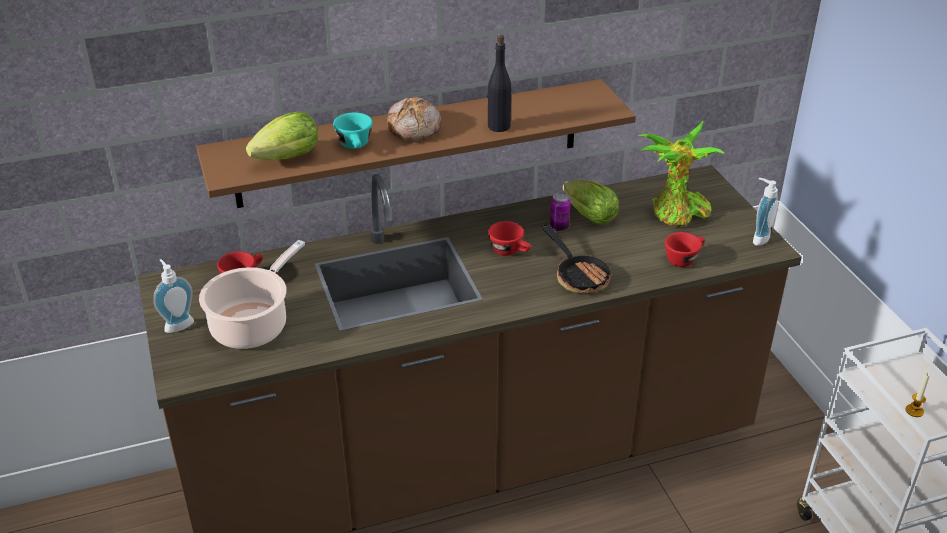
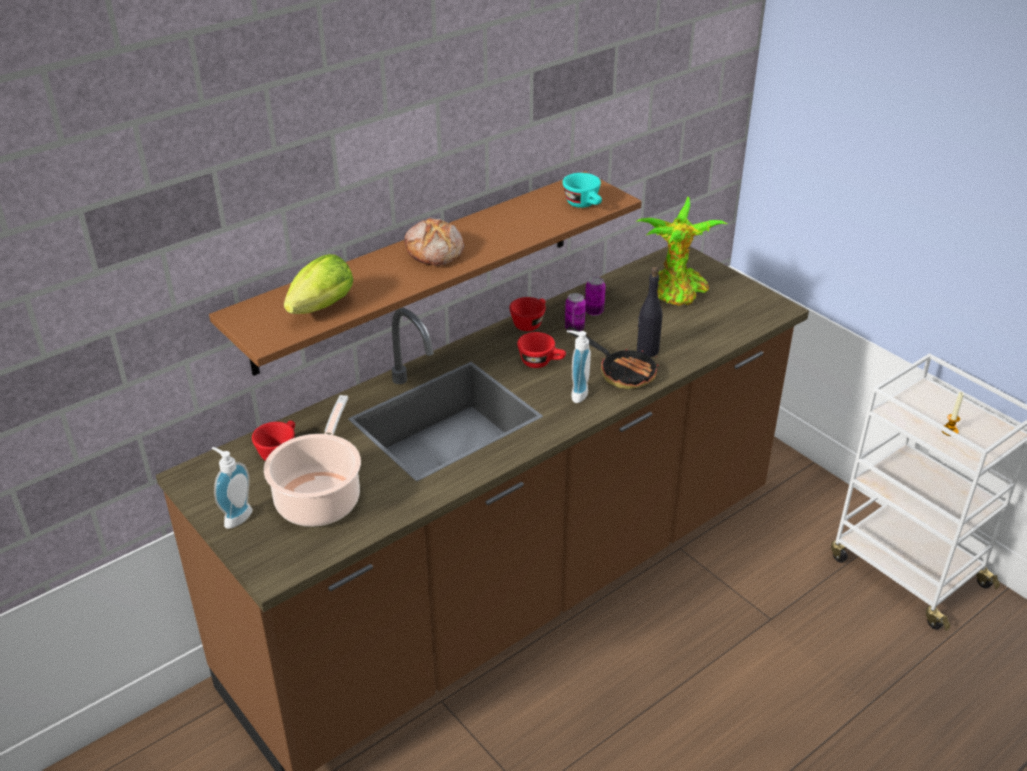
camera: 20 degrees left, 0 degrees up
(356, 146) = (386, 281): turquoise cup -> turquoise cup (584, 205)
(498, 126) = (518, 235): black bottle -> black bottle (647, 351)
(587, 215) = (594, 312): lettuce -> can
(684, 258) = (708, 334): red cup -> red cup (530, 323)
(758, 237) = (761, 301): soap dispenser -> soap dispenser (576, 393)

